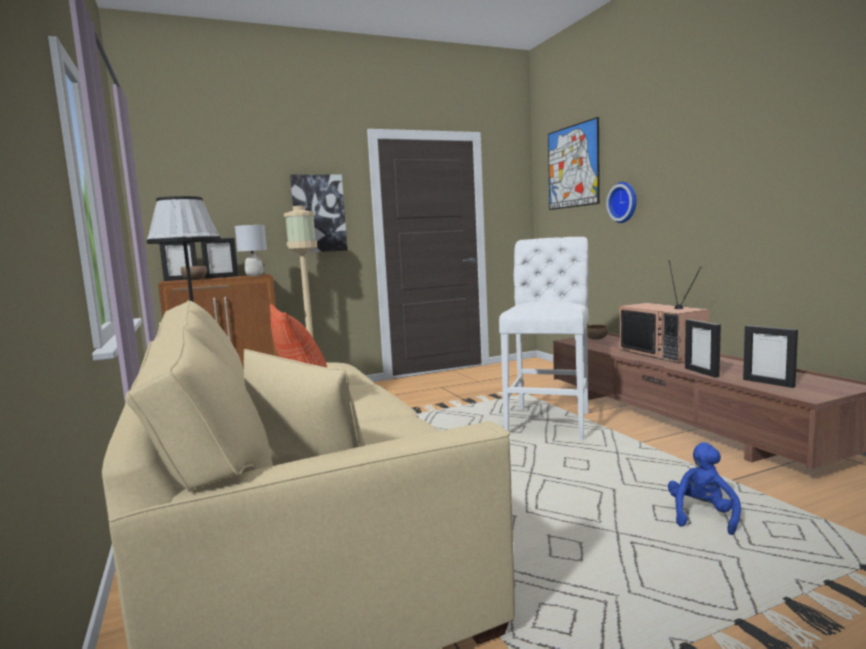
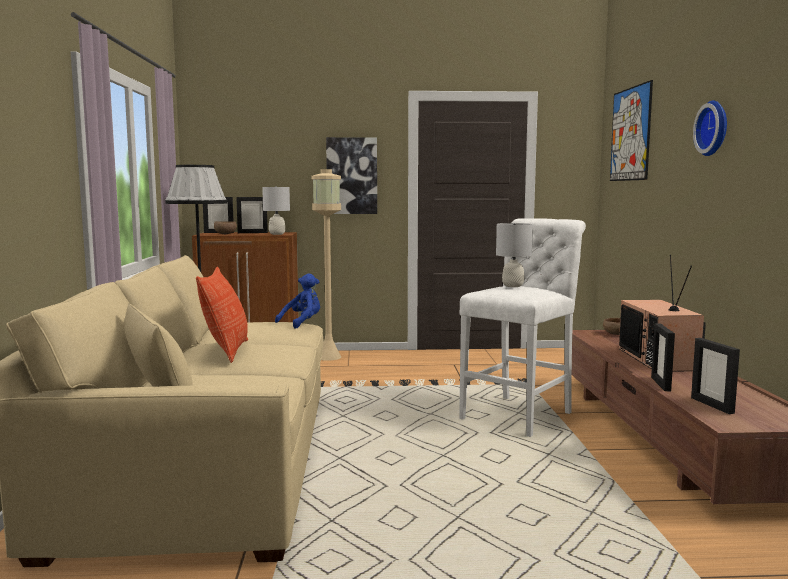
camera: 20 degrees right, 0 degrees up
(541, 301) = (513, 286): none -> grey table lamp
(624, 202) = (665, 181): wall clock -> wall clock (714, 128)
(702, 516) = (557, 523): blue plush toy -> blue plush toy (302, 323)

